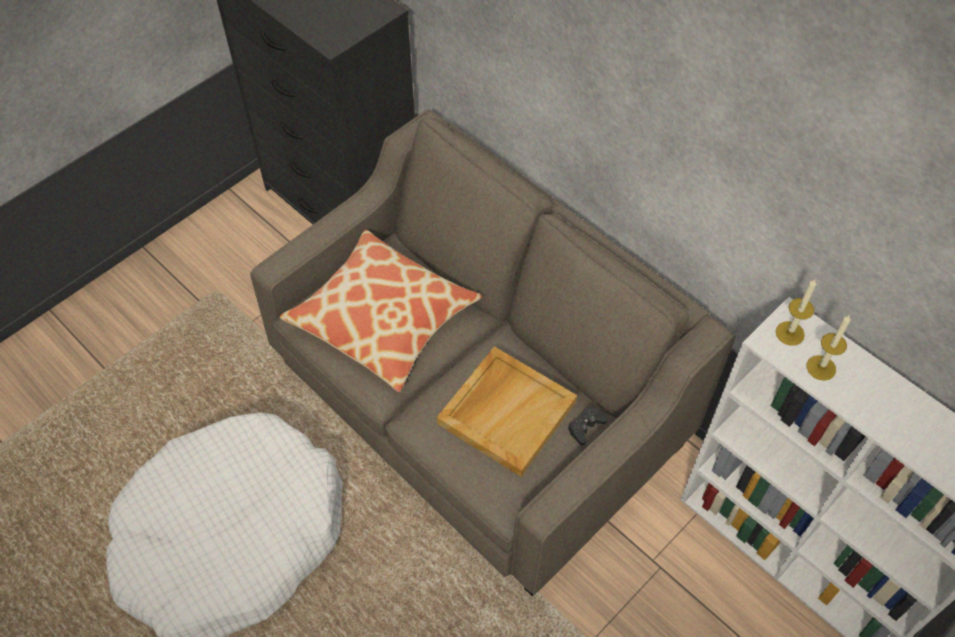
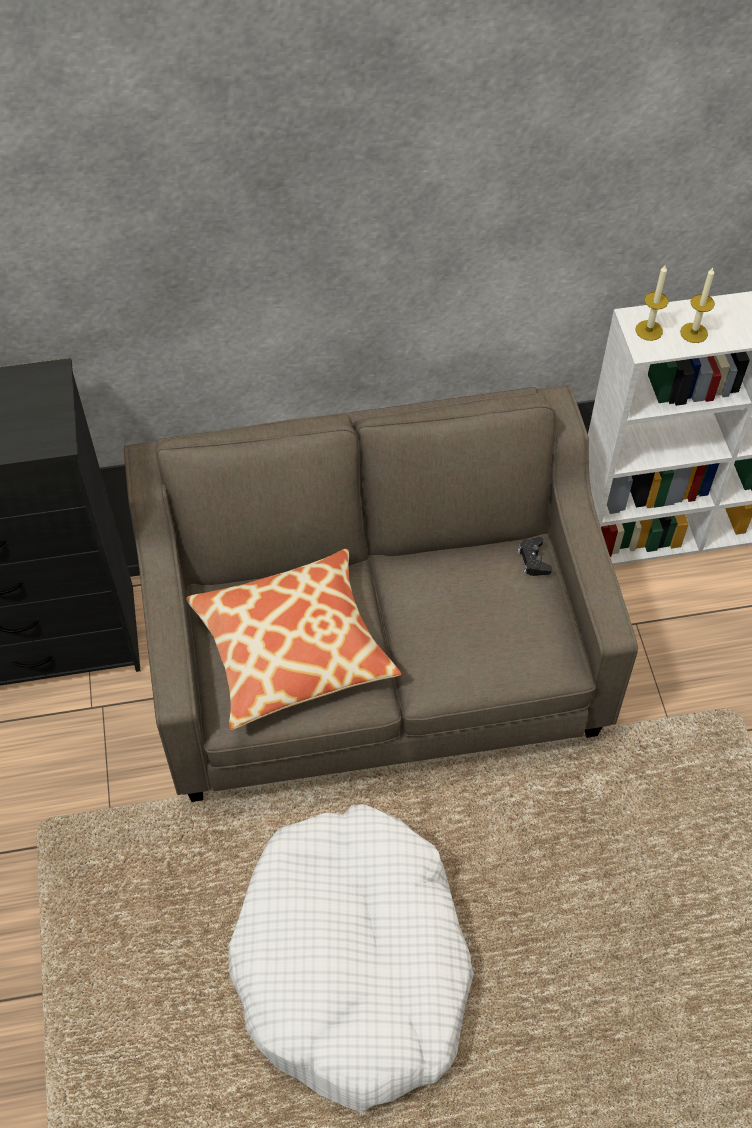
camera: 55 degrees left, 0 degrees up
(506, 411) = (475, 608): beige tray -> none

